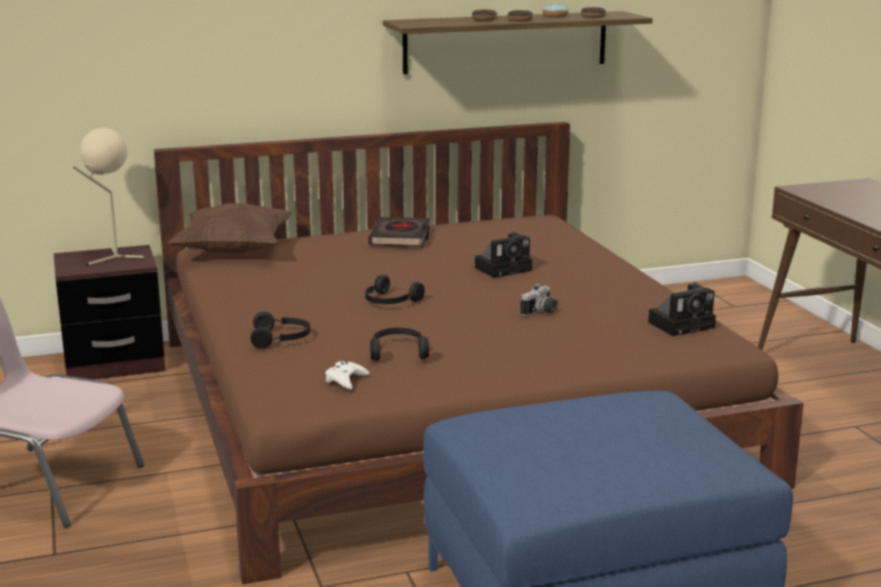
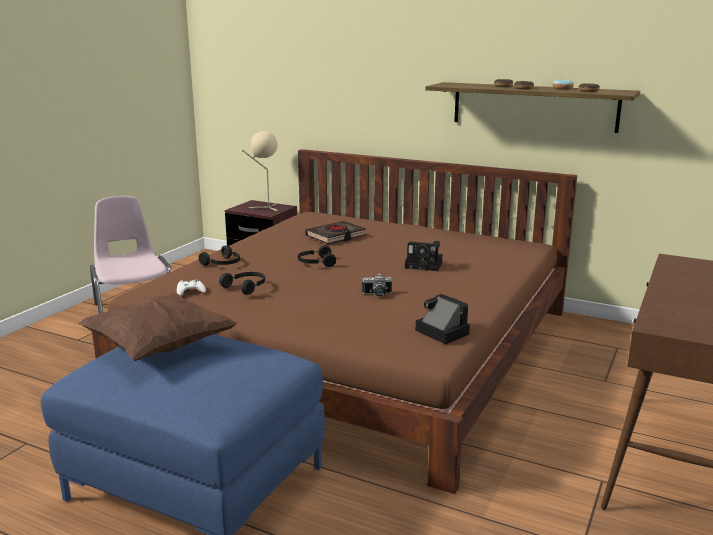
camera: 45 degrees right, 0 degrees up
(233, 251) = (319, 218): brown pillow -> brown pillow (160, 348)
(401, 238) = (416, 233): black book -> black book (336, 236)
(683, 324) = (440, 332): camera -> camera turned 150 degrees counterclockwise

